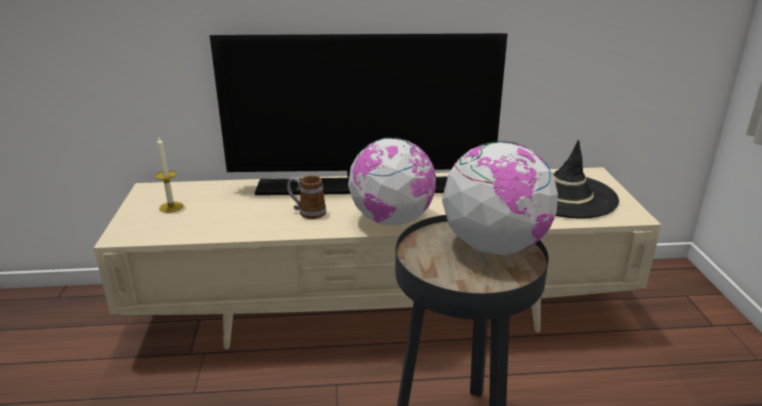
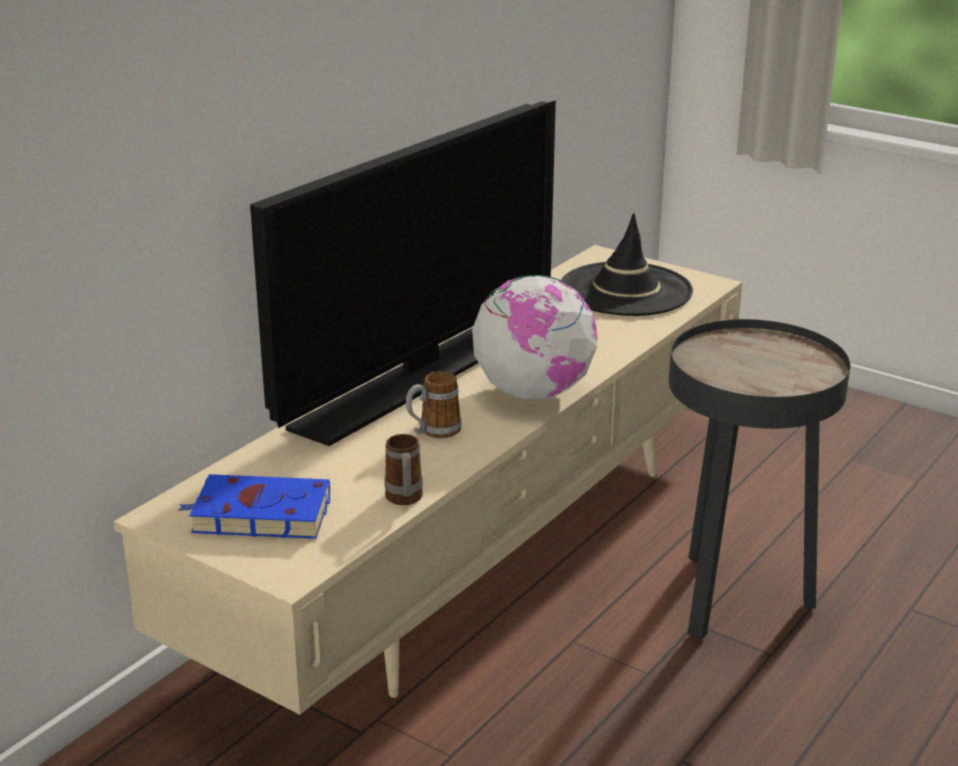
camera: 50 degrees left, 0 degrees up
(171, 207) = (257, 515): candle -> blue book
(224, 234) = (404, 500): none -> mug
(494, 246) = (756, 347): globe -> none

